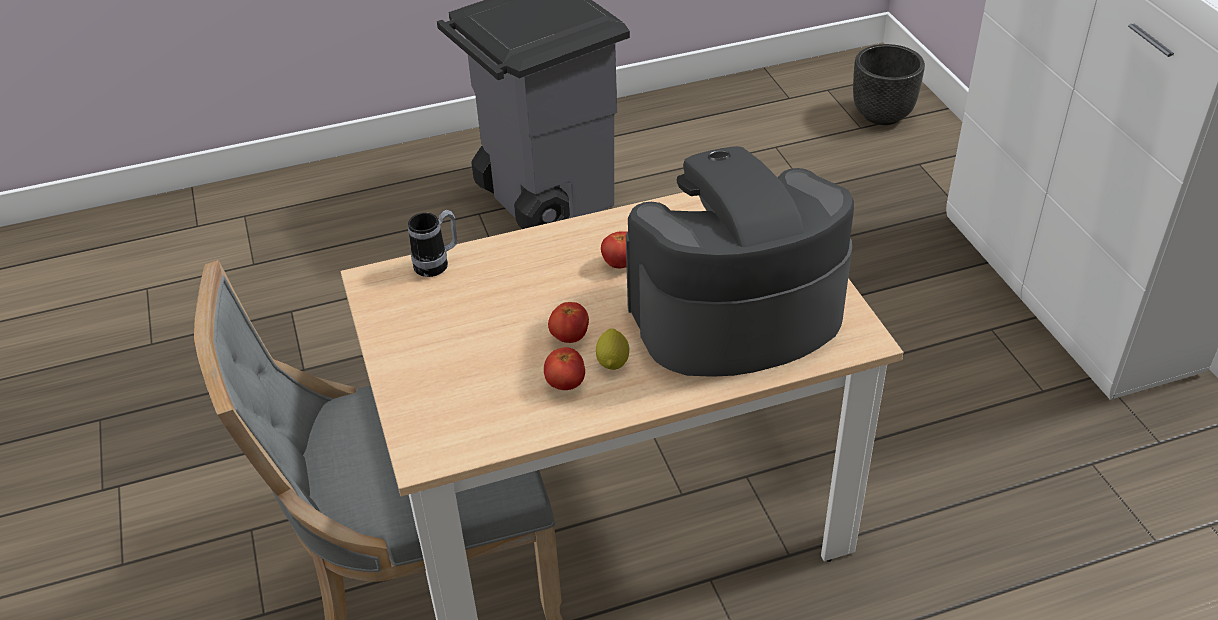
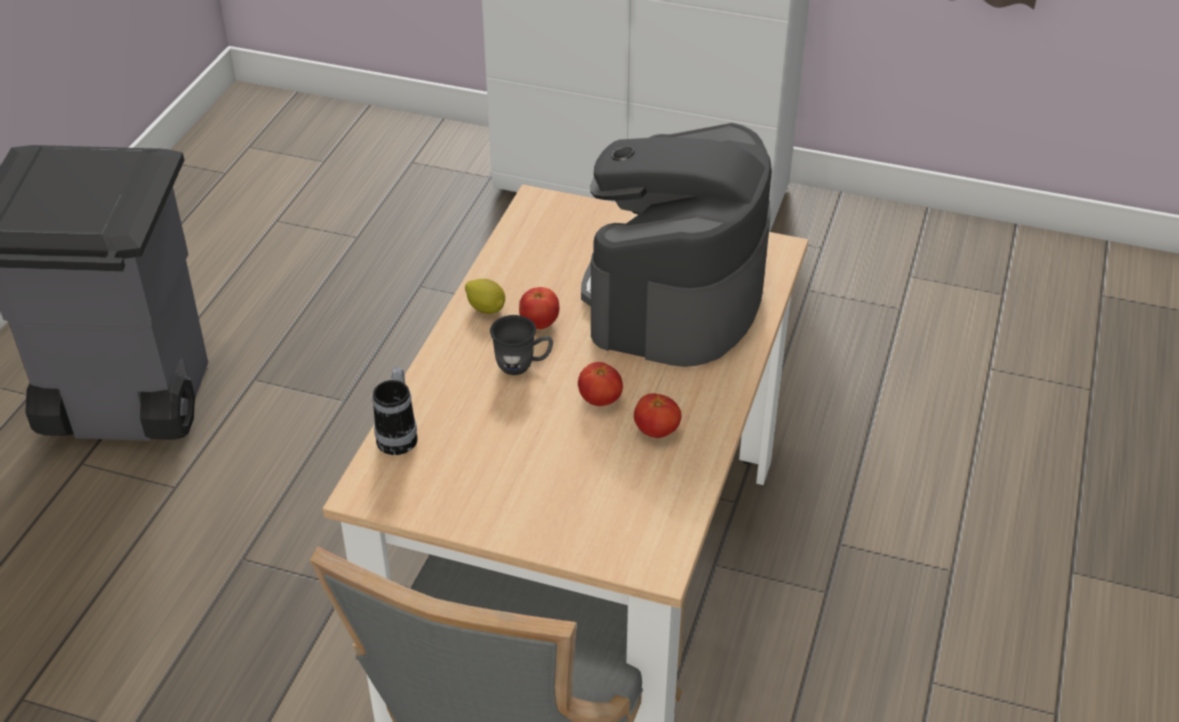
camera: 55 degrees left, 0 degrees up
(566, 280) = (522, 366): none -> grey mug
(613, 361) = (658, 390): lemon -> lemon (486, 308)
(882, 114) = (325, 140): black planter -> none

